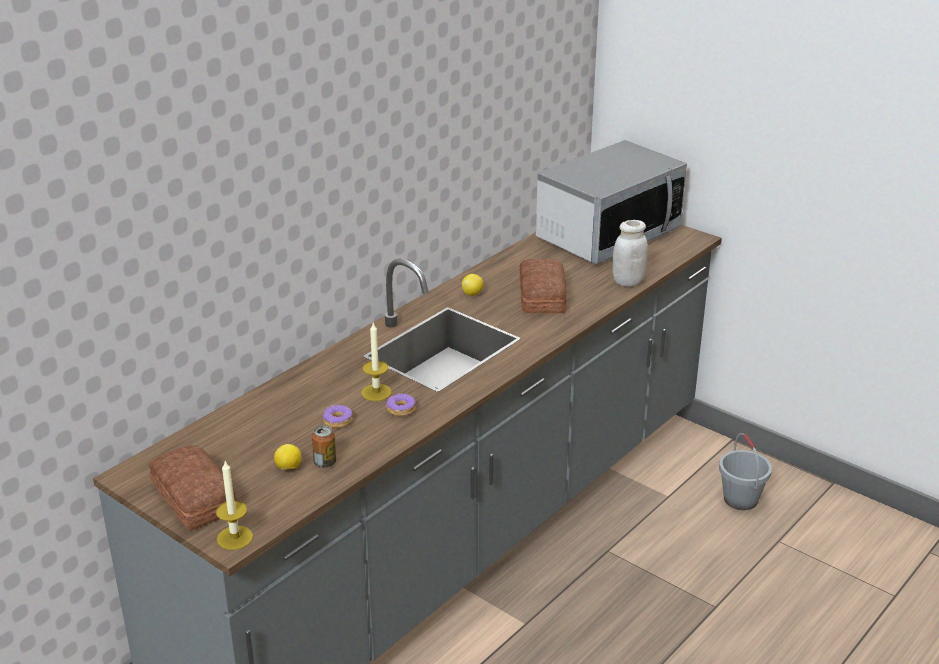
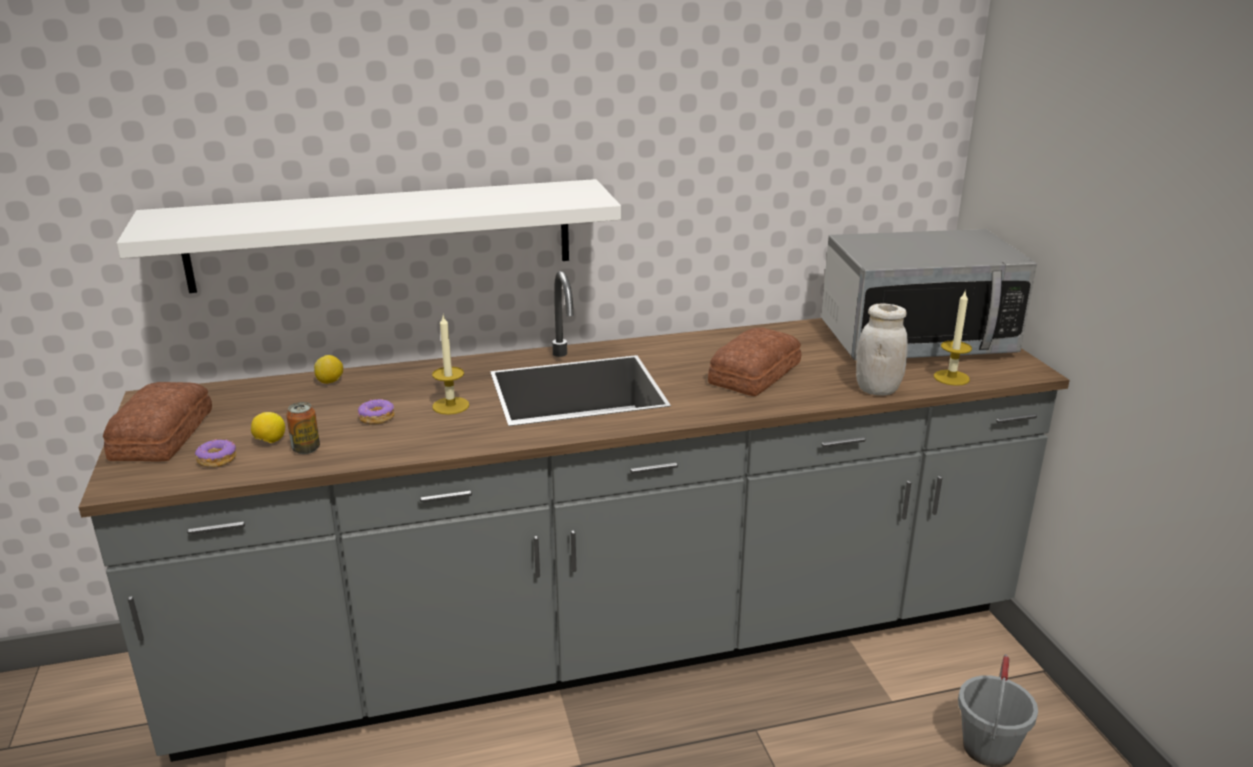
camera: 35 degrees right, 5 degrees down
(235, 538) = (128, 482): candle -> candle (951, 377)
(263, 270) = (382, 235): none -> white shelf
(400, 409) = (447, 428): donut -> donut (217, 460)
(472, 294) = (680, 351): lemon -> lemon (330, 382)

